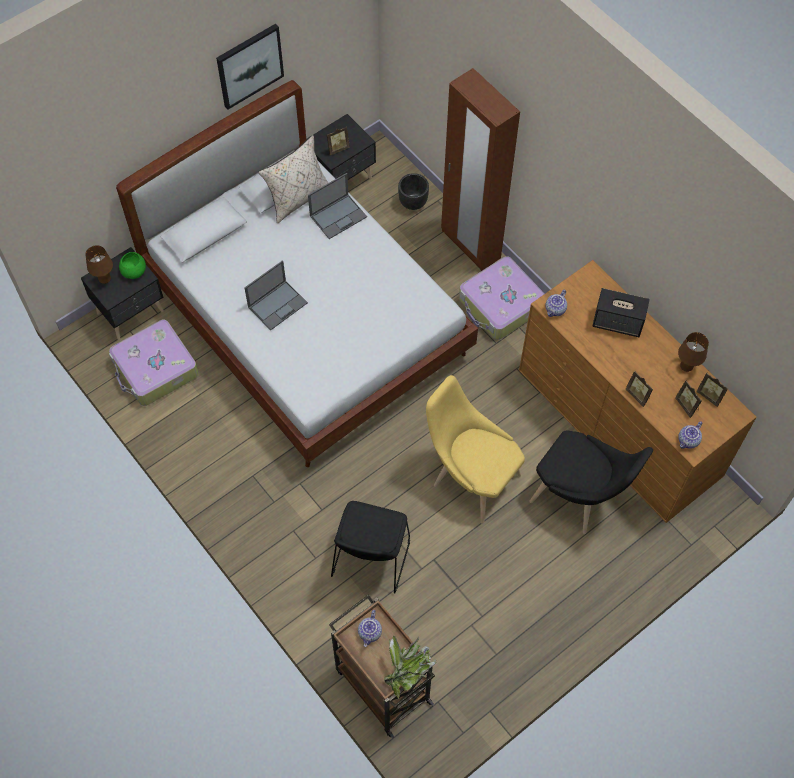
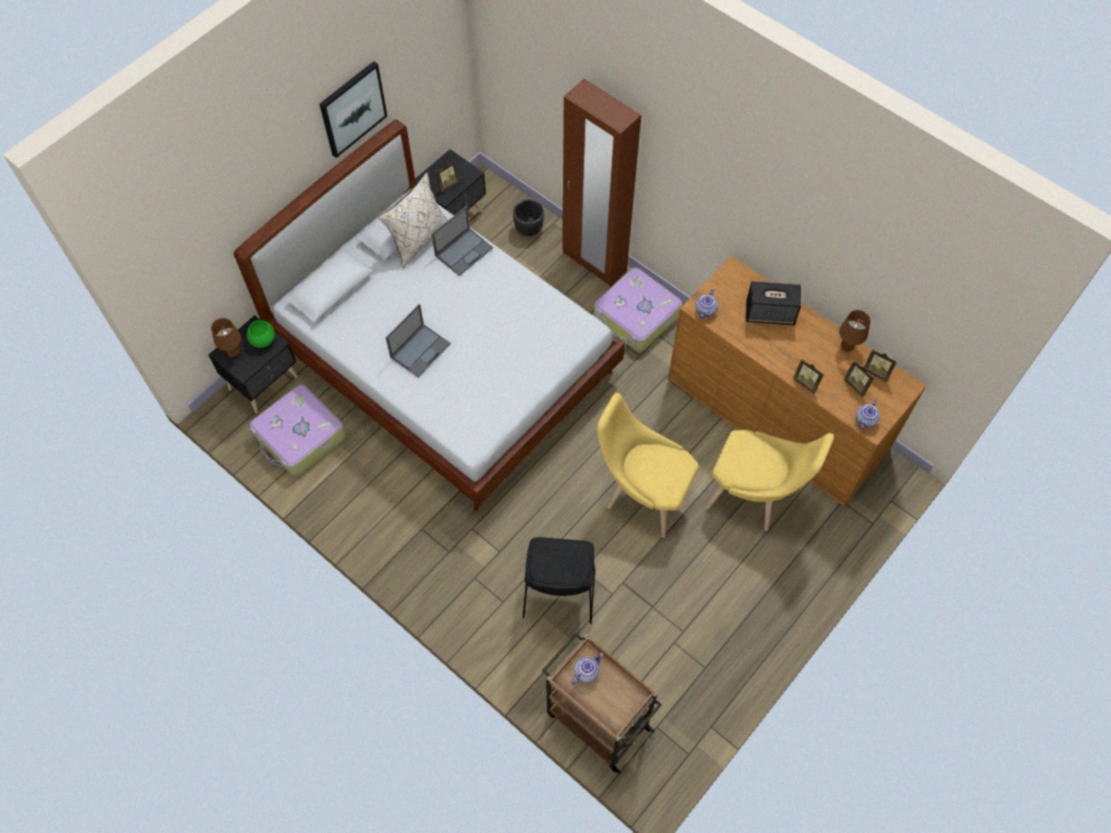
camera: 10 degrees left, 0 degrees up
(370, 633) = (586, 671): teapot -> teapot turned 135 degrees counterclockwise
(408, 671) = (633, 704): potted plant -> none
(579, 498) = (754, 496): black chair -> yellow chair

